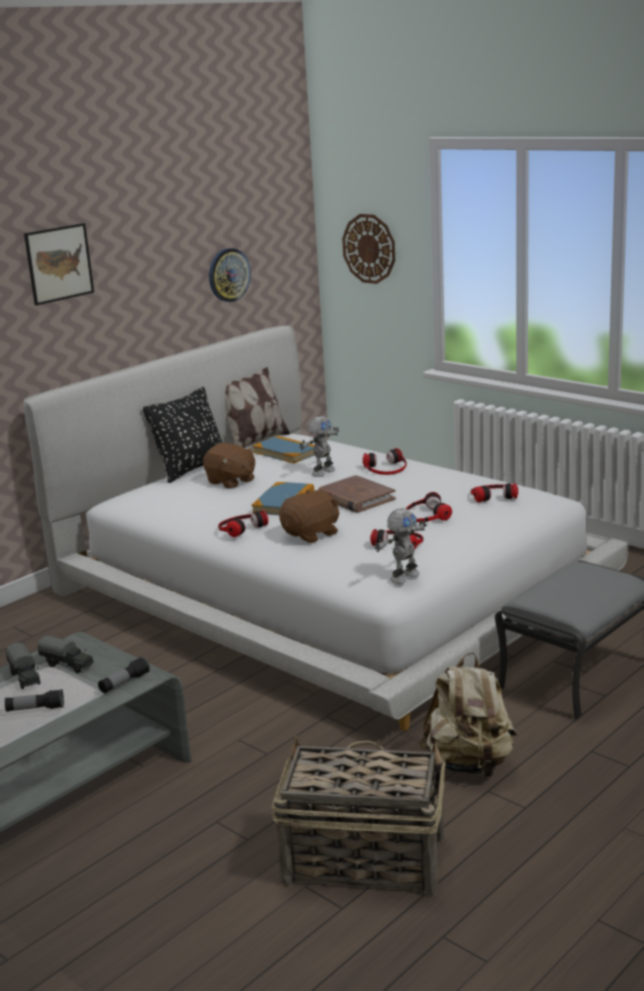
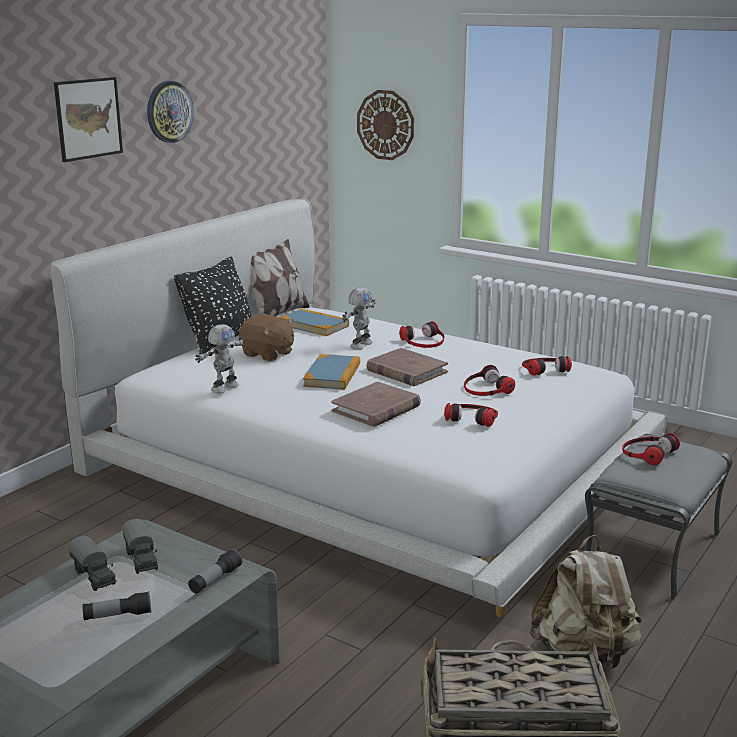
camera: 10 degrees left, 0 degrees up
(68, 665) = (142, 559): toy truck -> toy truck turned 45 degrees clockwise
(228, 275) = (249, 144): wall clock -> wall clock (169, 111)
(240, 527) = (296, 402): headphones -> headphones (647, 453)
(312, 534) = (376, 408): brown plush toy -> brown book
(403, 577) = (492, 453): toy robot -> toy robot (224, 387)

